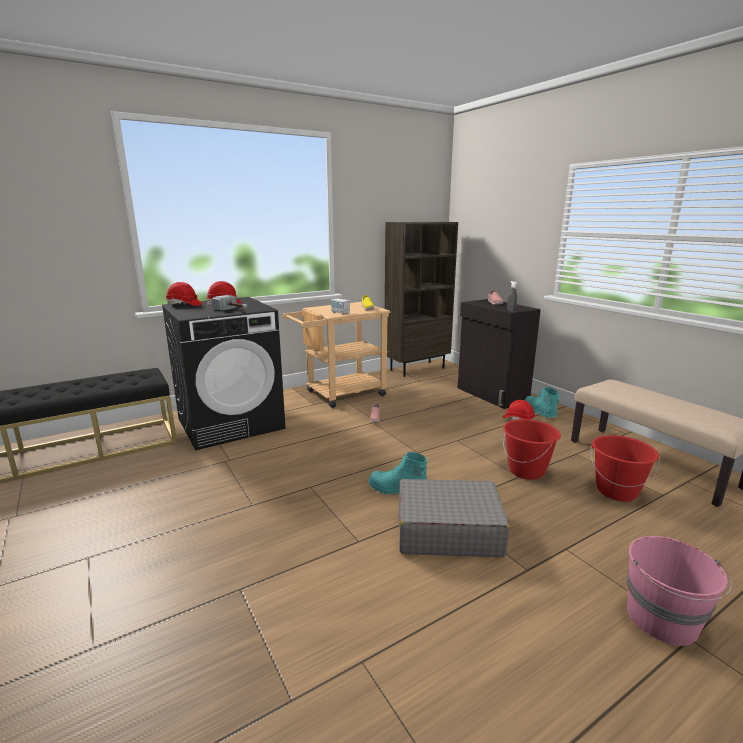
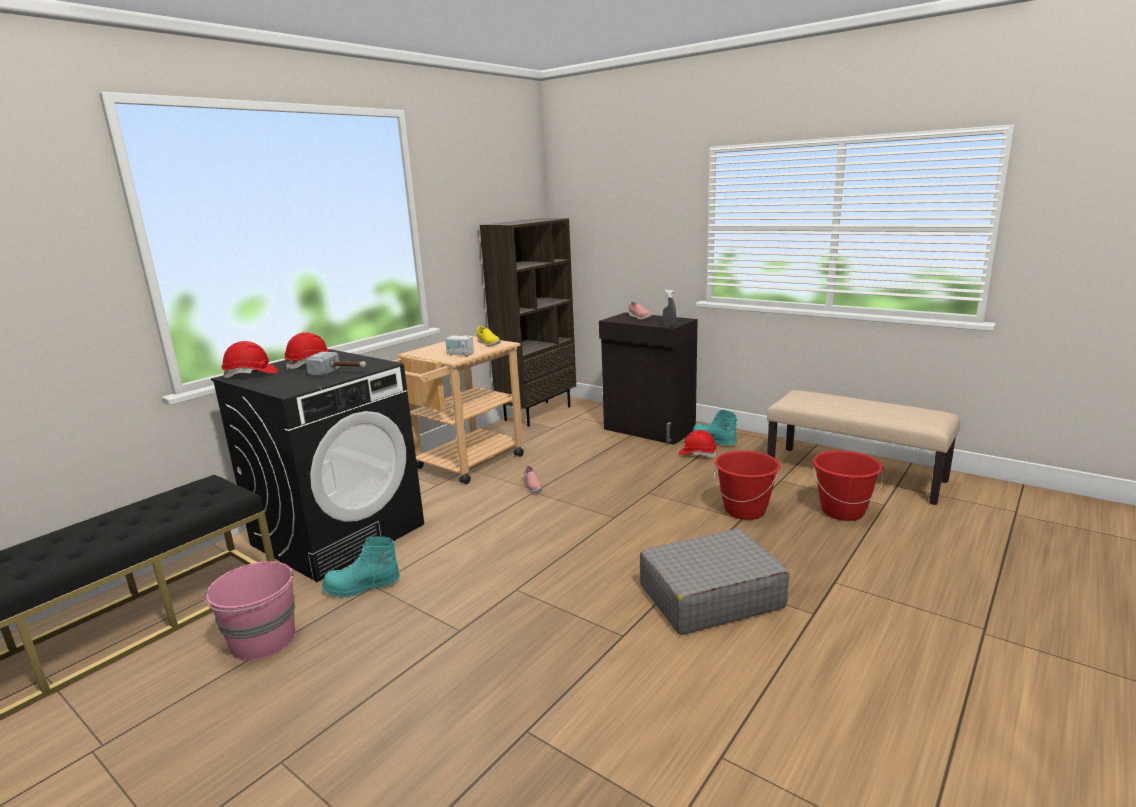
camera: 20 degrees left, 0 degrees up
(397, 489) = (622, 565): turquoise boot -> turquoise boot (362, 587)
(663, 620) = (954, 623): pink bucket -> pink bucket (263, 640)

